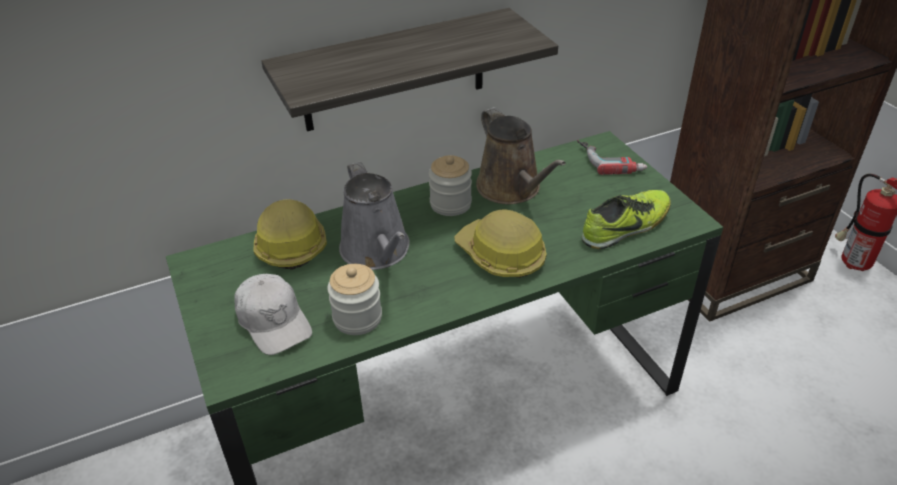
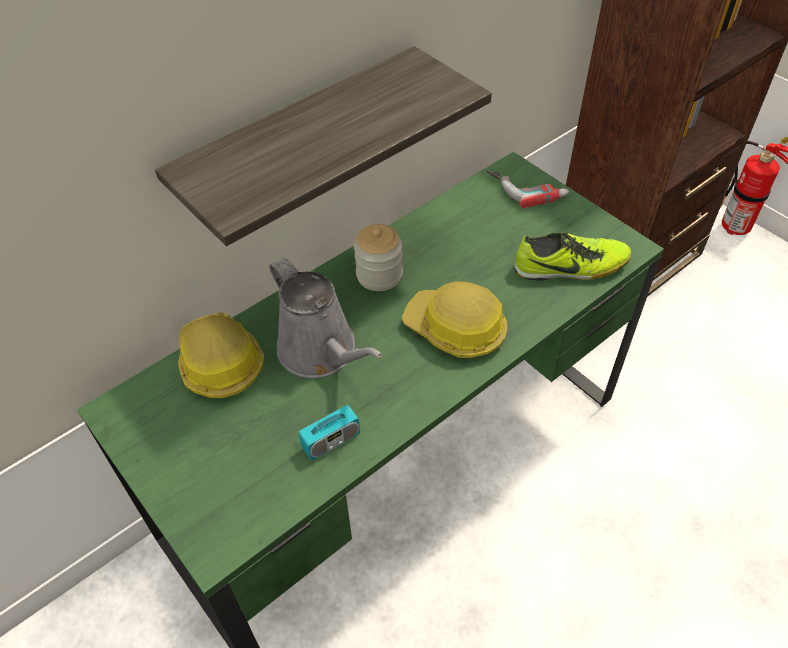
camera: 15 degrees left, 10 degrees up
(274, 321) = (239, 467): white cap -> none
(357, 318) = (331, 441): jar -> radio
(512, 189) = (438, 243): brown watering can -> none
(626, 227) = (570, 268): shoe -> shoe turned 45 degrees clockwise

